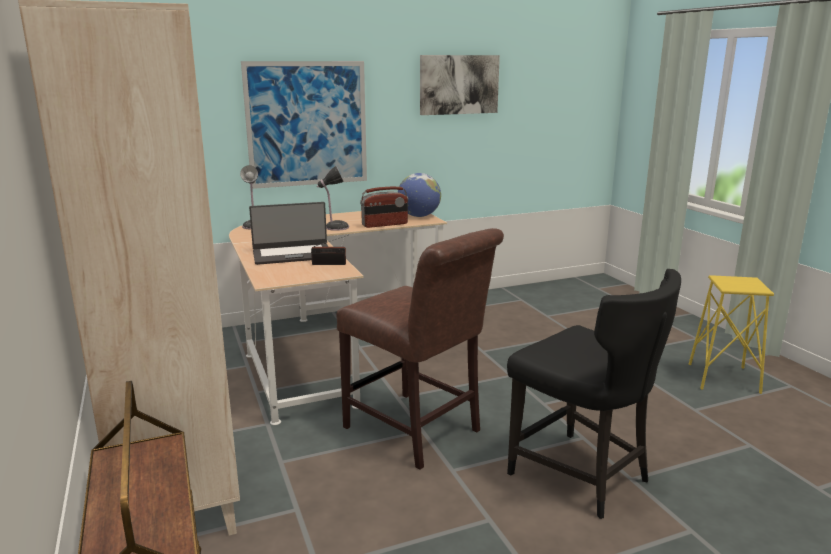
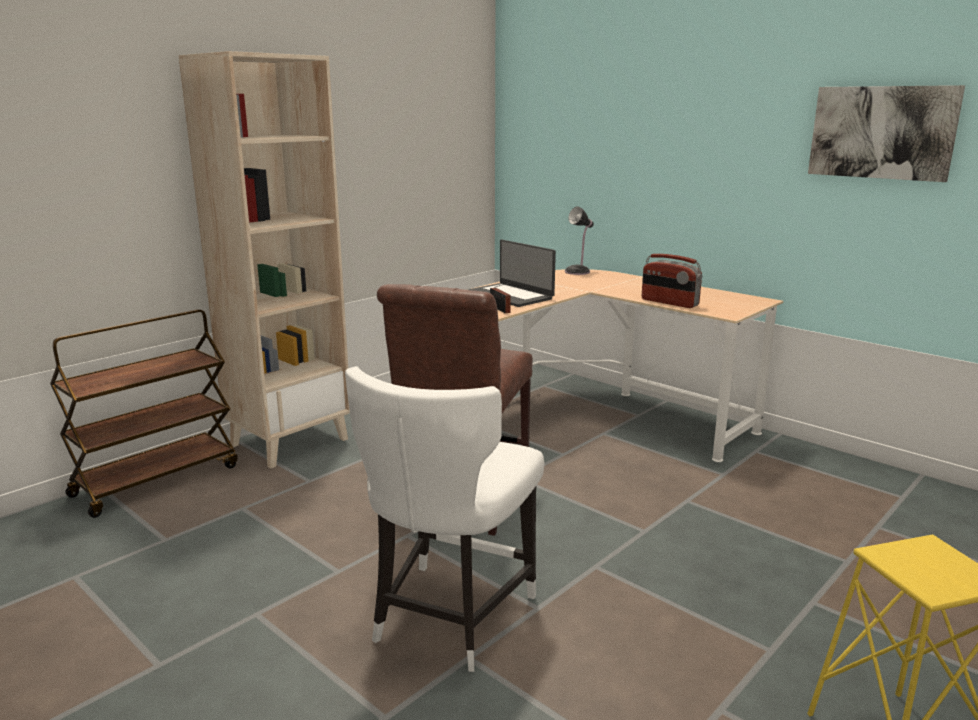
camera: 65 degrees right, 0 degrees up
(307, 124) = (665, 171): picture -> none
(335, 227) = (623, 291): table lamp -> none
(419, 216) = (735, 308): globe -> none
(582, 476) = (449, 618): black chair -> white chair

